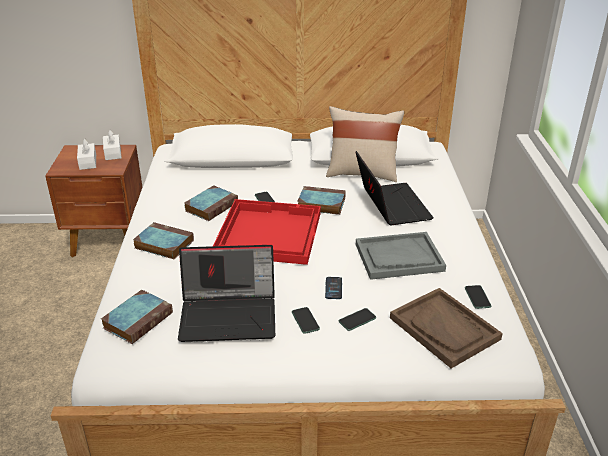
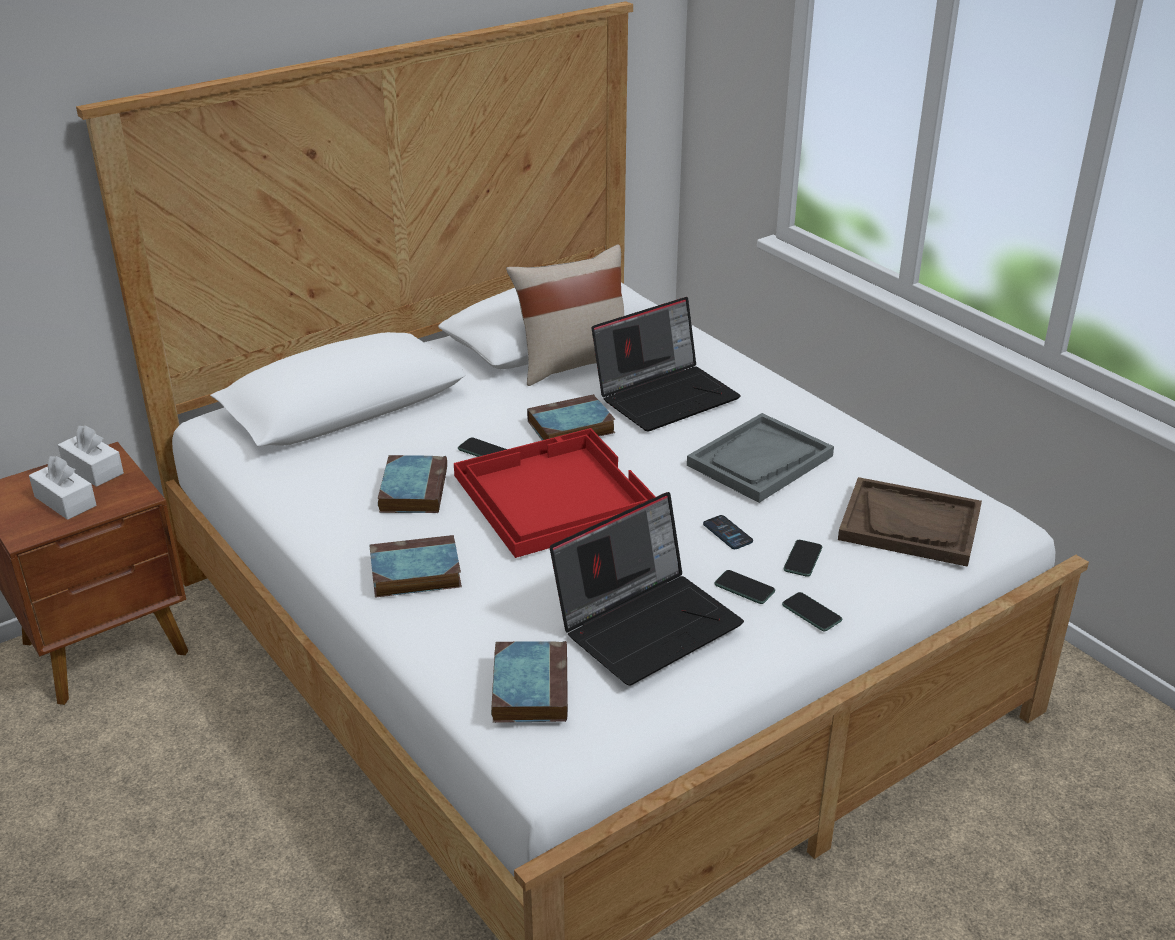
camera: 35 degrees left, 0 degrees up
(390, 205) = (666, 395): laptop -> laptop turned 105 degrees clockwise
(477, 297) = (901, 473): phone -> phone (811, 613)

